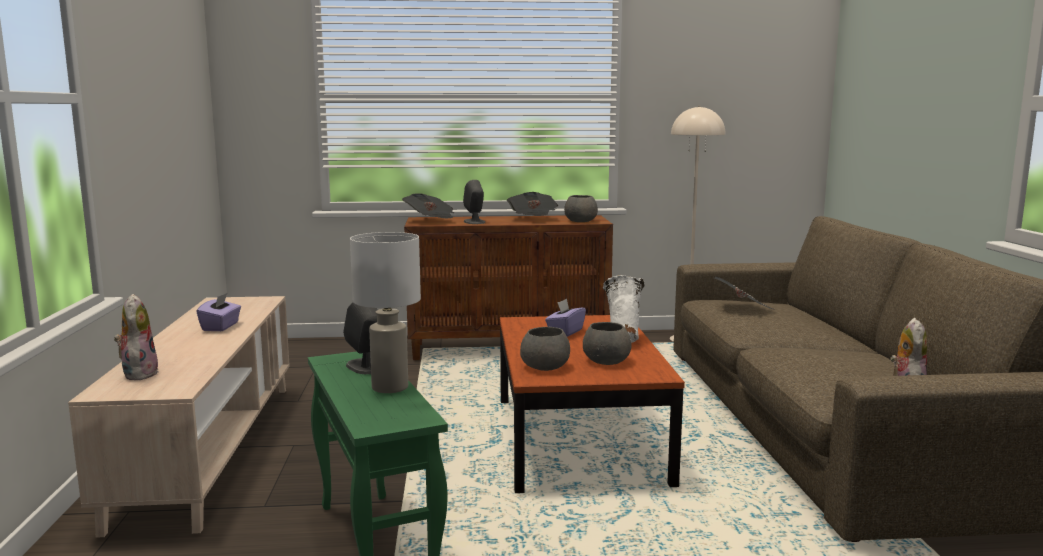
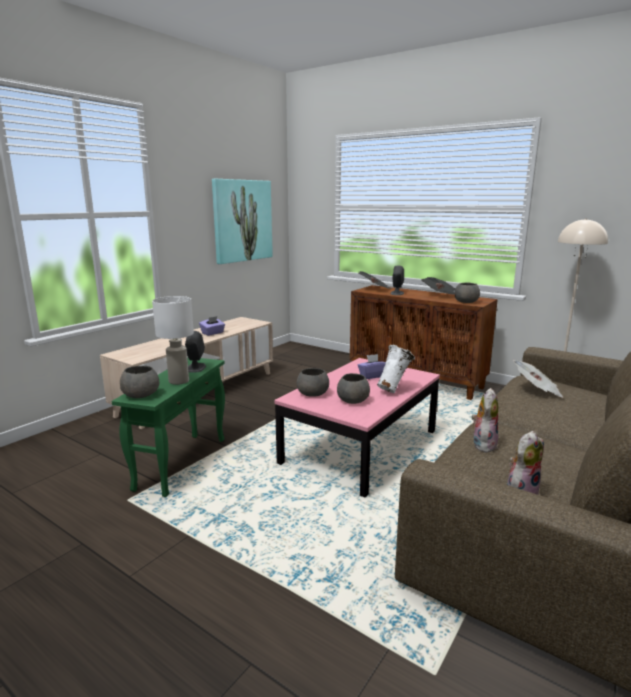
camera: 40 degrees right, 5 degrees up
(138, 374) = (141, 348): plush toy -> plush toy (483, 444)
(173, 119) = (242, 220): none -> picture
(380, 418) = (140, 394): none -> grey bowl
(579, 439) = (361, 447): brown coffee table -> pink coffee table

